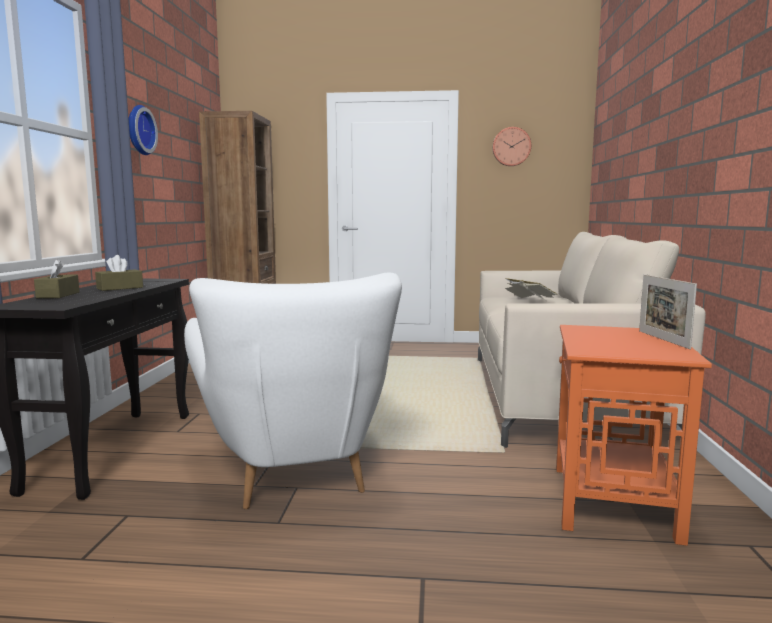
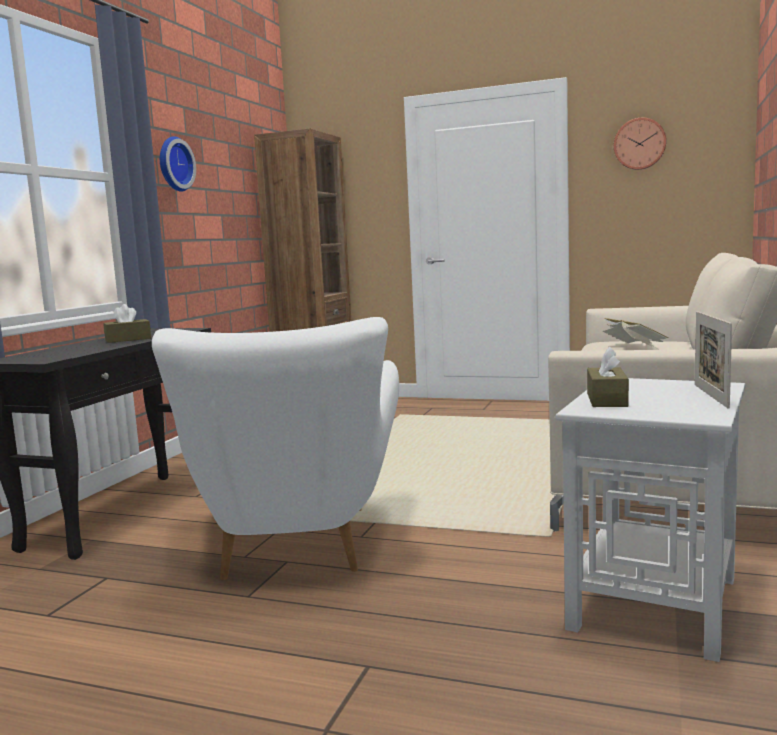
camera: 15 degrees right, 0 degrees up
(58, 295) = (61, 348): brown tissue box -> brown tissue box (607, 400)
(613, 502) = (653, 604): orange side table -> white side table

